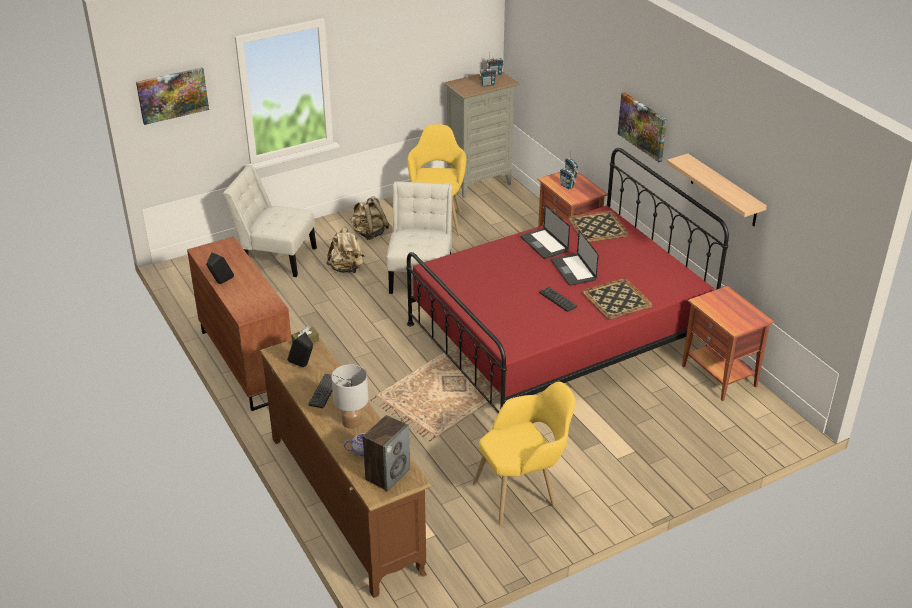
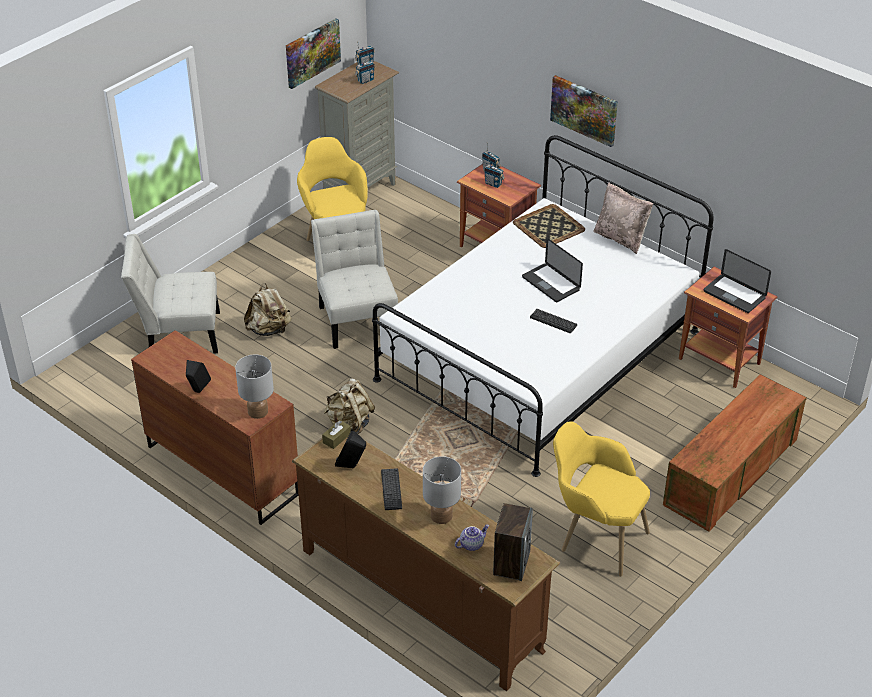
camera: 20 degrees left, 5 degrees up
(172, 95) = (45, 175): picture -> picture (312, 52)
(256, 308) = (257, 411): none -> grey table lamp
(369, 233) = (270, 280): beige backpack -> beige backpack (350, 423)
(524, 492) = (594, 537): yellow armchair -> yellow armchair turned 105 degrees counterclockwise
(544, 244) = (504, 259): laptop -> laptop (734, 295)
(557, 335) = (538, 355): red bed -> white bed
(616, 299) = (611, 307): tray -> none
(656, 248) = (621, 238): none -> beige pillow
(680, 471) = (731, 473): none -> brown bench
(724, 191) = (700, 170): shelf -> none

